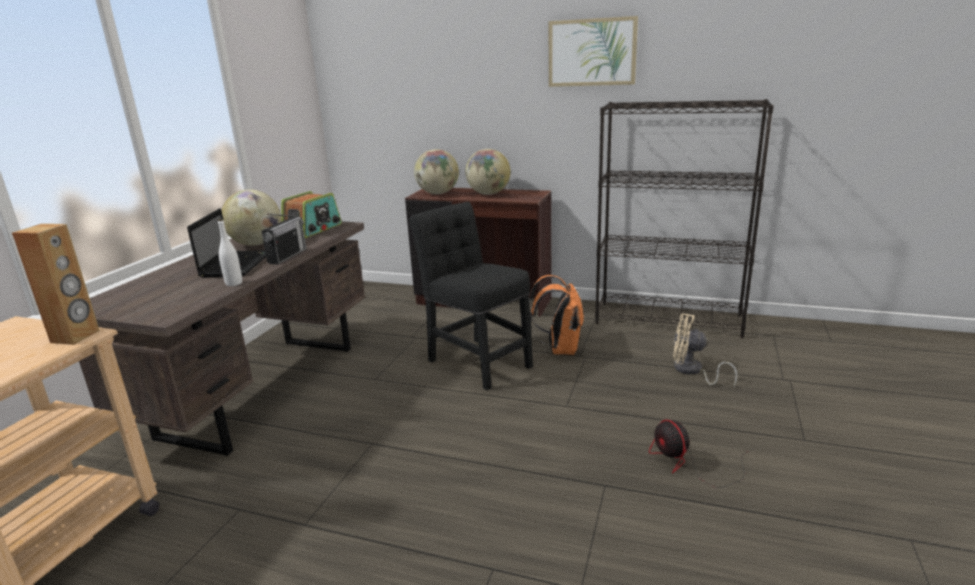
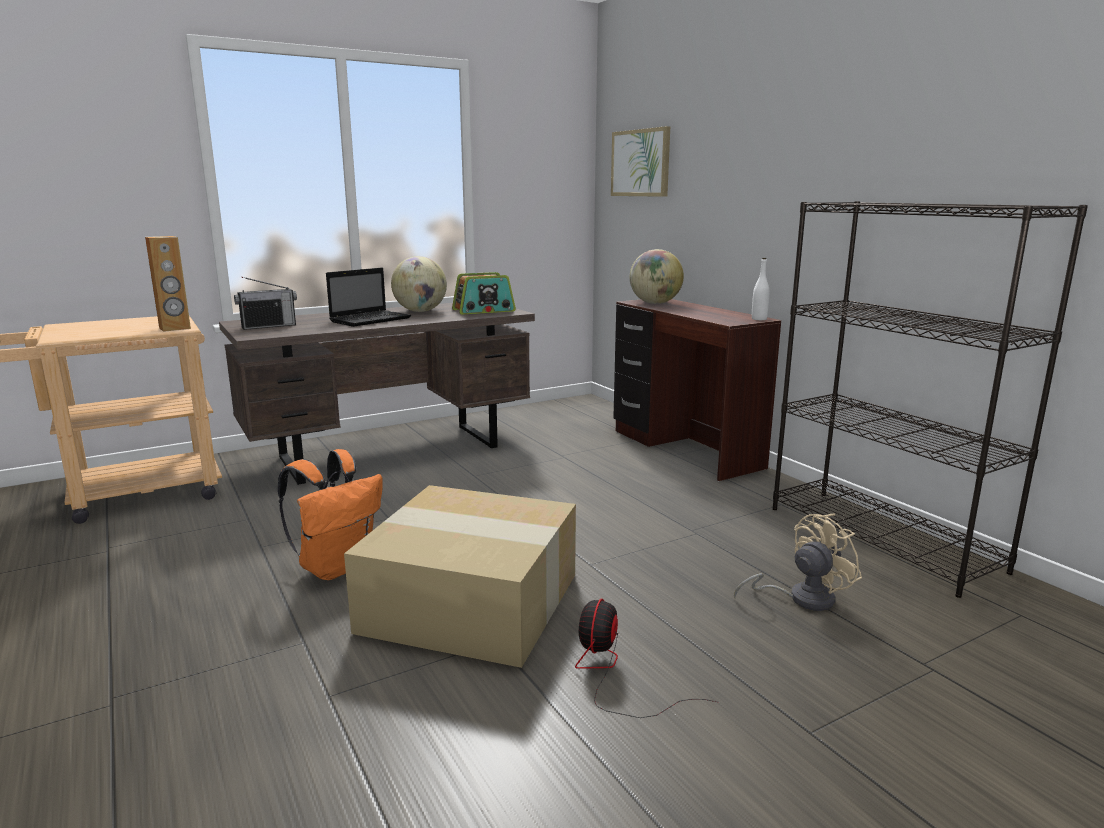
camera: 40 degrees right, 5 degrees down
(234, 283) = (336, 329): white bottle -> white bottle (759, 319)
(287, 256) = (414, 322): radio -> radio (268, 326)
(476, 361) = (580, 495): black chair -> none
(488, 194) = (702, 311): globe -> none
(546, 468) = (474, 601): none -> cardboard box
(559, 349) = (682, 516): orange backpack -> orange backpack (337, 566)
(592, 52) = (847, 131): picture -> picture (640, 163)
(692, 371) = (801, 598): beige fan -> beige fan turned 90 degrees clockwise

